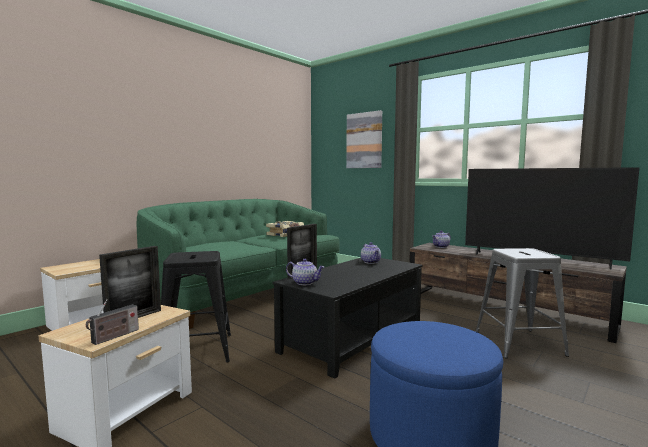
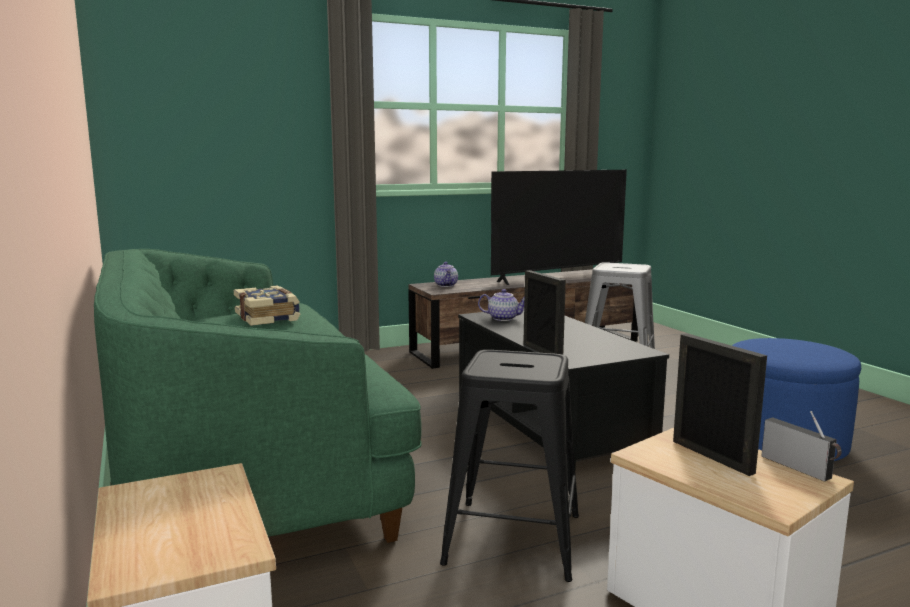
camera: 65 degrees left, 5 degrees up
(305, 283) = (592, 356): teapot -> none
(364, 140) = (249, 113): picture -> none

